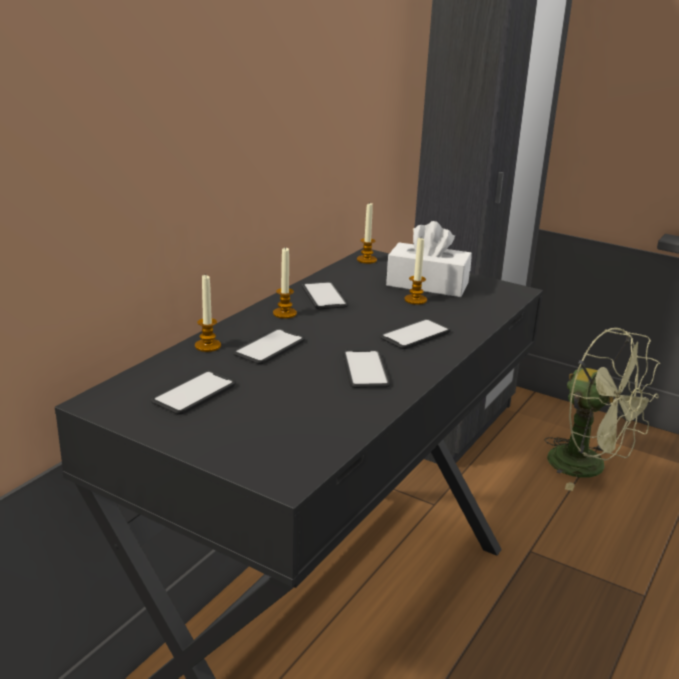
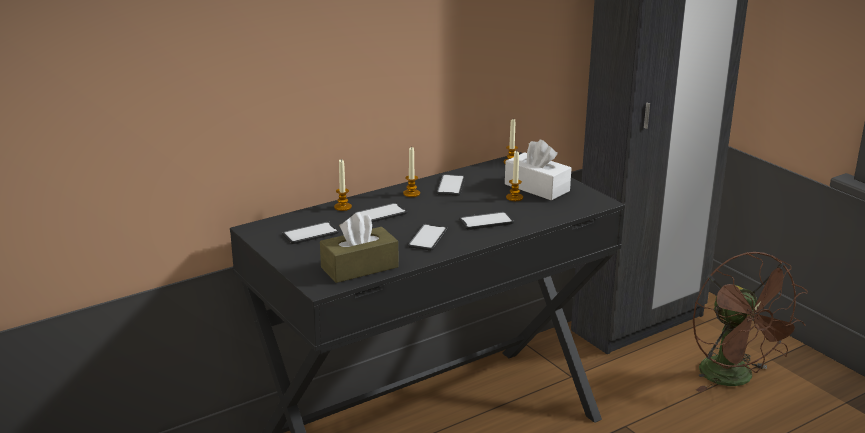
camera: 25 degrees right, 0 degrees up
(314, 433) = (359, 267): none -> brown tissue box
(589, 467) = (735, 379): green fan -> brown fan

